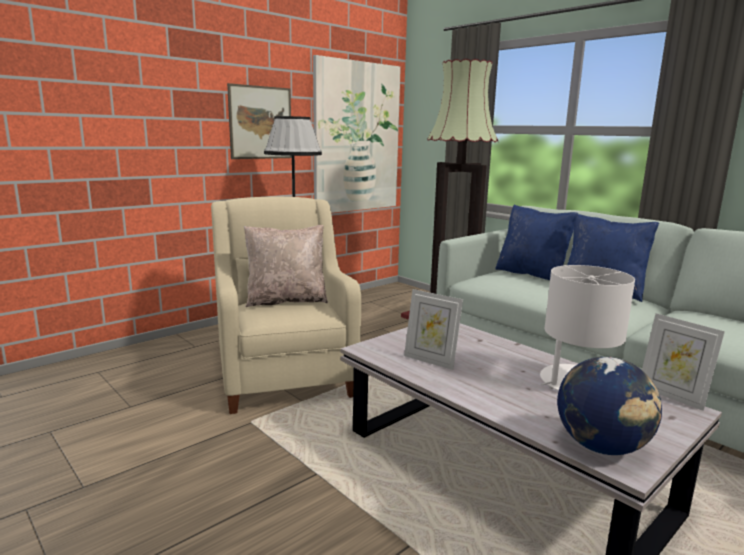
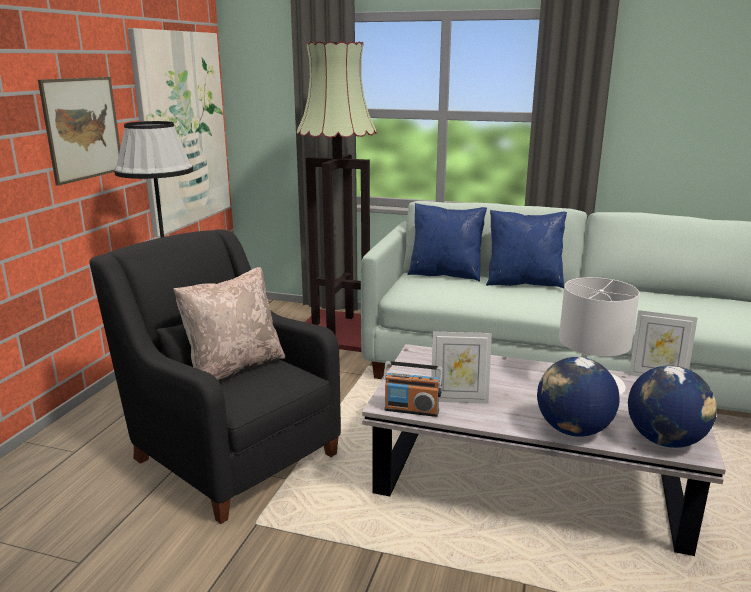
camera: 30 degrees left, 5 degrees up
(284, 374) = (230, 452): beige armchair -> black armchair
(380, 357) = (412, 410): none -> radio
(507, 409) = (572, 430): none -> globe

